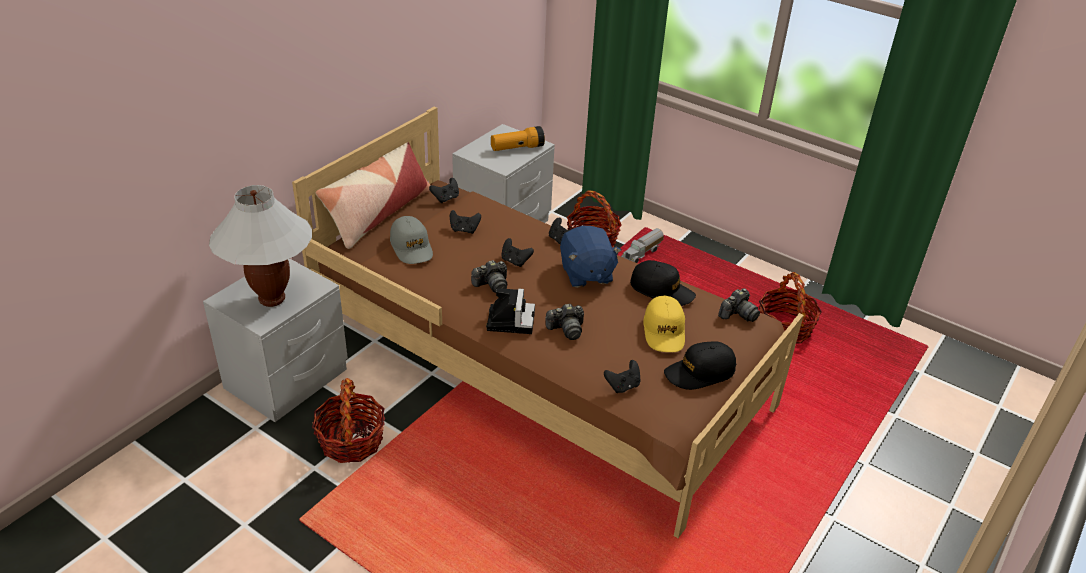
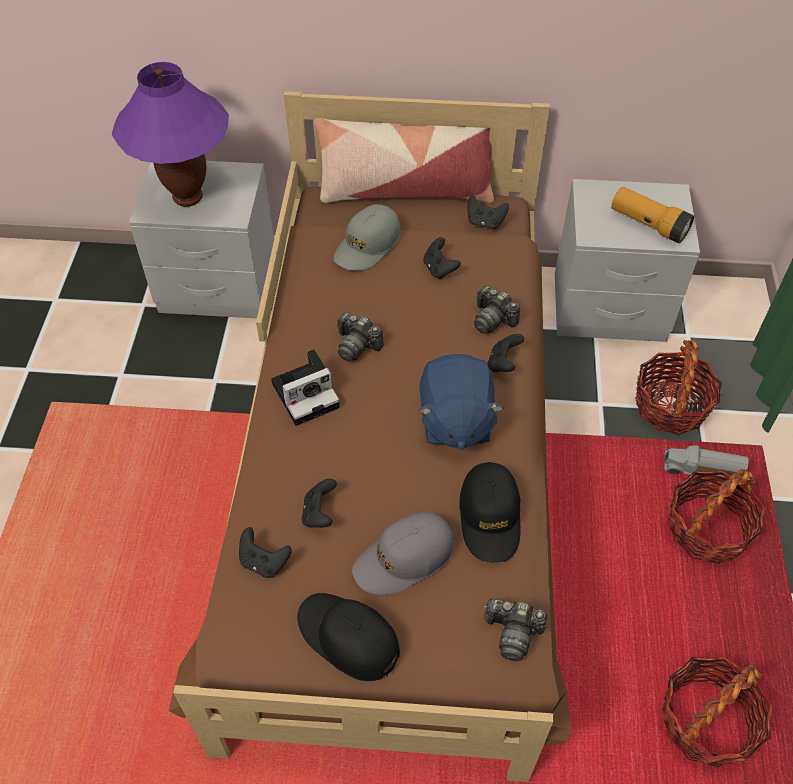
camera: 60 degrees right, 15 degrees up
(271, 299) = (188, 197): white table lamp -> purple table lamp
(351, 441) = (171, 380): basket -> basket (707, 530)
(515, 261) = (420, 342): black game controller -> black game controller (319, 513)
(566, 329) = (329, 454): camera -> camera (492, 319)
(586, 274) = (455, 421): blue plush toy -> blue plush toy turned 45 degrees counterclockwise
(664, 331) = (404, 559): yellow cap -> grey cap

